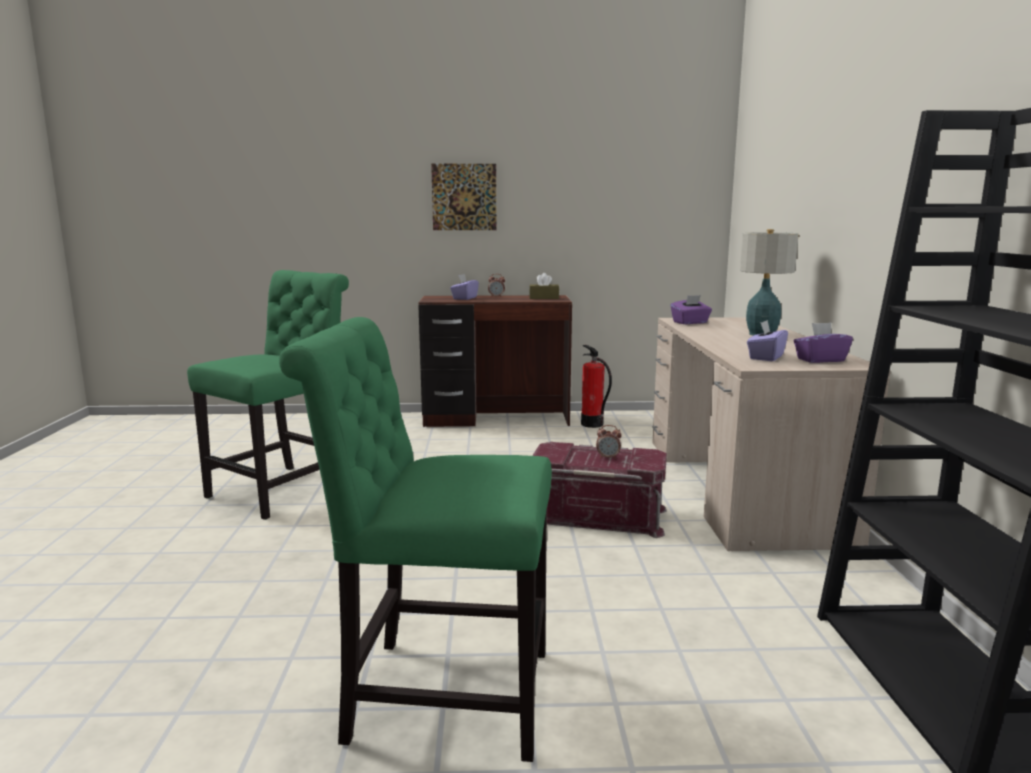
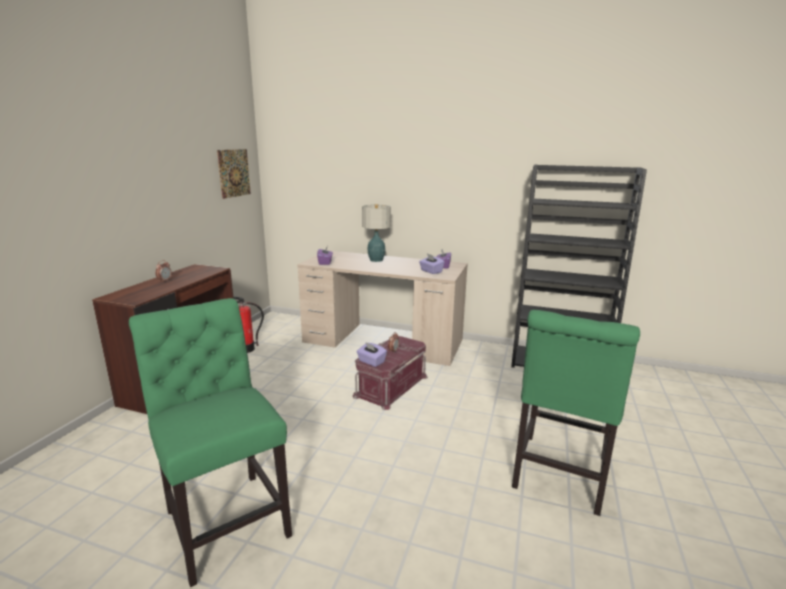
camera: 70 degrees left, 5 degrees up
(464, 197) = (109, 196): picture -> picture (234, 173)
(464, 298) = (148, 289): purple tissue box -> purple tissue box (371, 362)
(544, 298) = (198, 270): brown tissue box -> none

